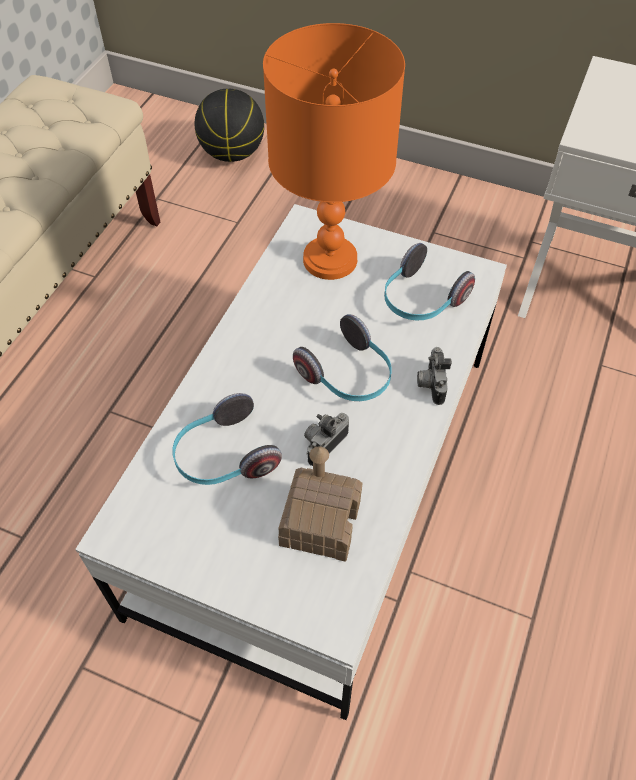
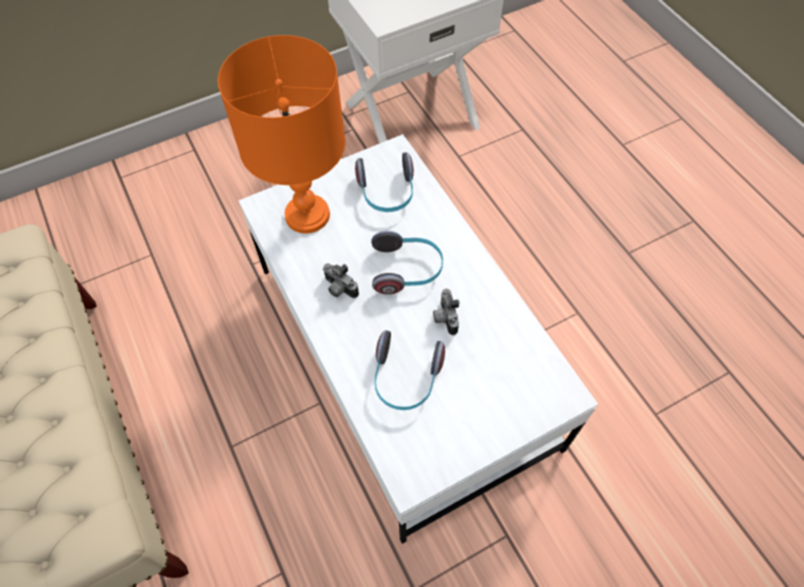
camera: 50 degrees left, 5 degrees up
(232, 154) = (83, 213): basketball -> none
(320, 523) = (497, 357): toy house -> none
(430, 384) = (451, 234): camera -> camera (339, 289)

